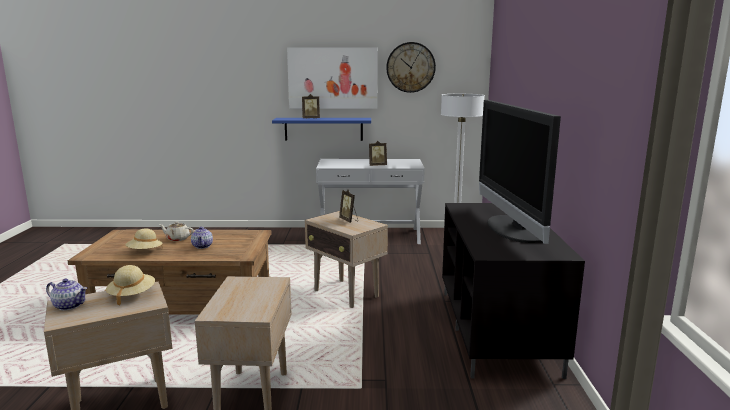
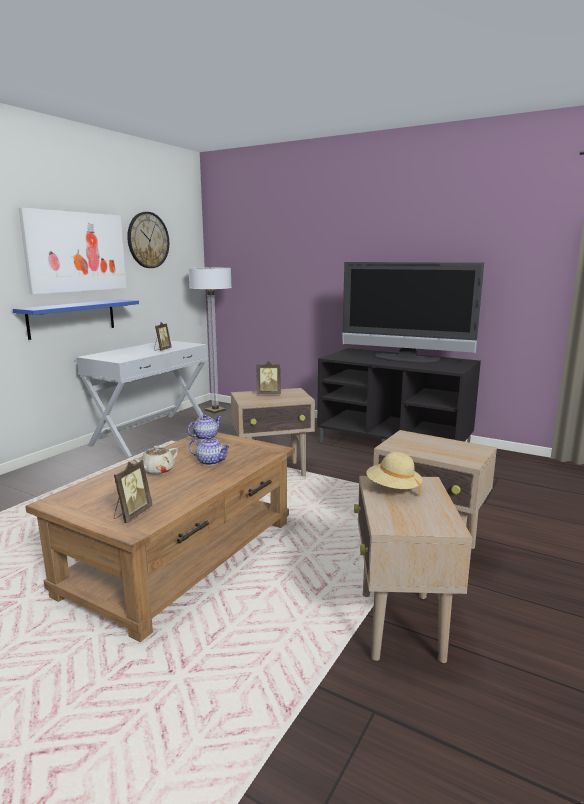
camera: 60 degrees left, 0 degrees up
(69, 305) = (400, 521): teapot -> teapot (205, 437)
(145, 252) = (182, 492): beige hat -> none
(311, 118) = (68, 305): picture frame -> picture frame (132, 514)

